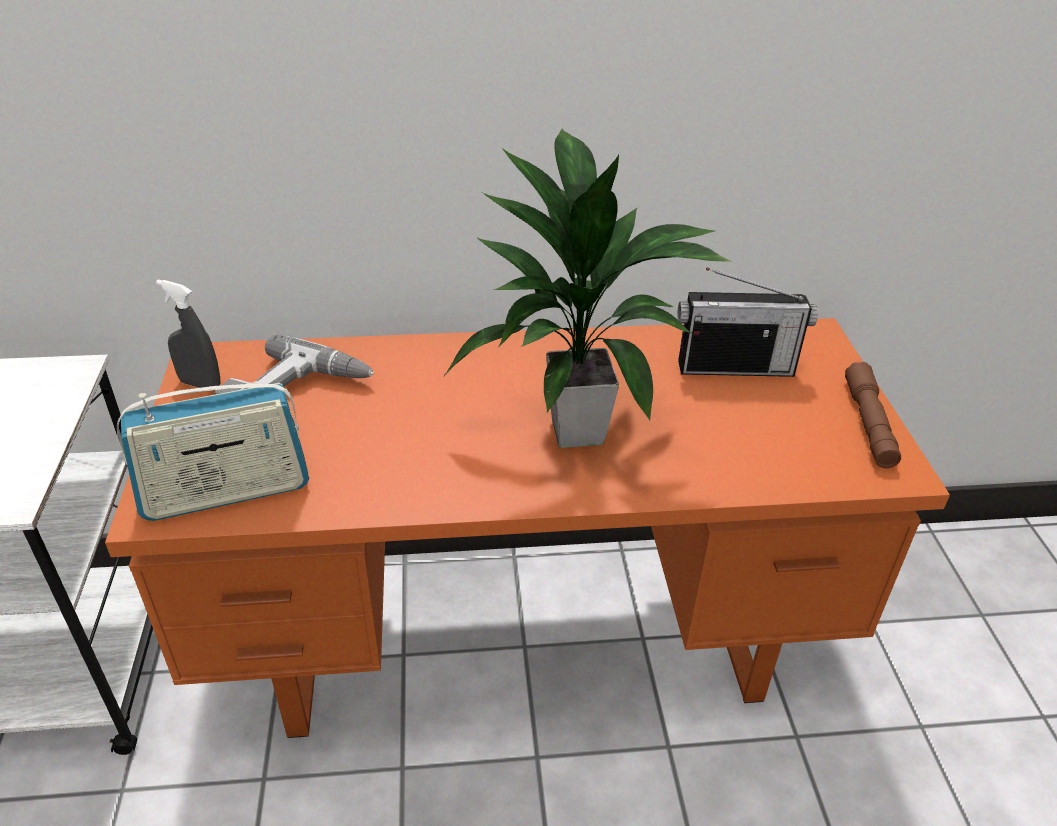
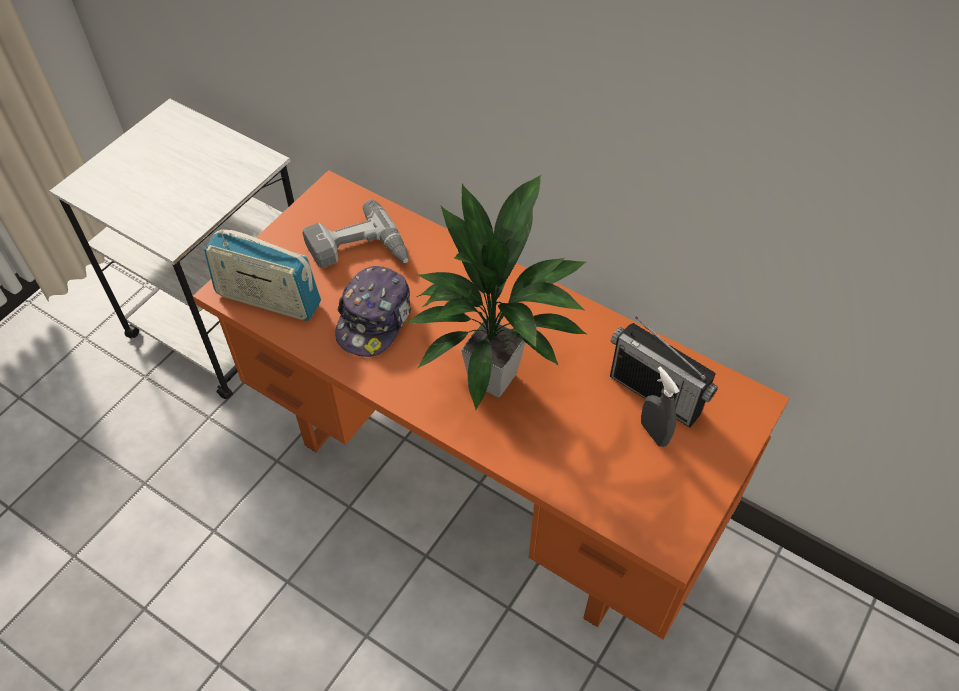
camera: 40 degrees right, 15 degrees up
(200, 384) = (316, 211): grey spray bottle -> grey spray bottle (654, 433)
(387, 446) = (374, 319): none -> cap
(869, 424) = (697, 497): brown flashlight -> none

